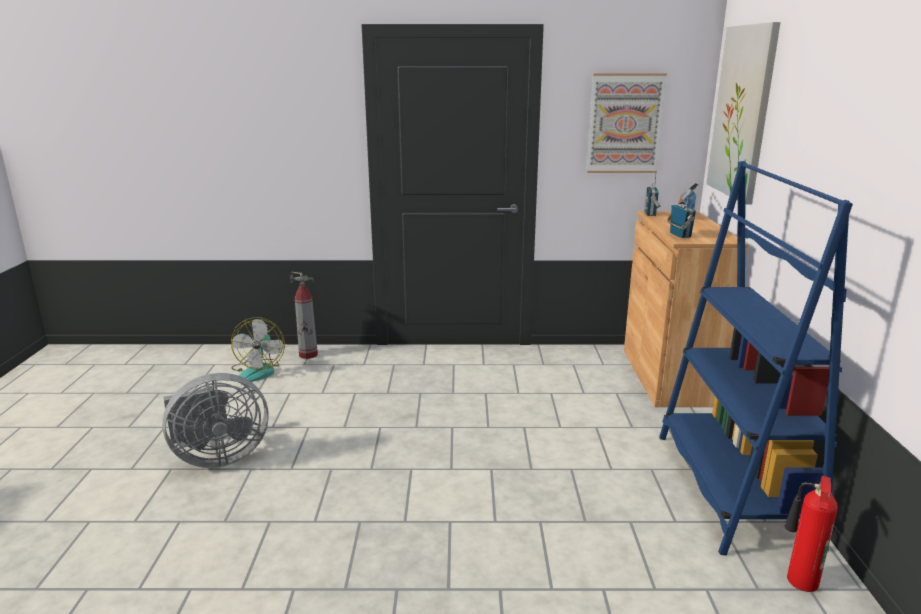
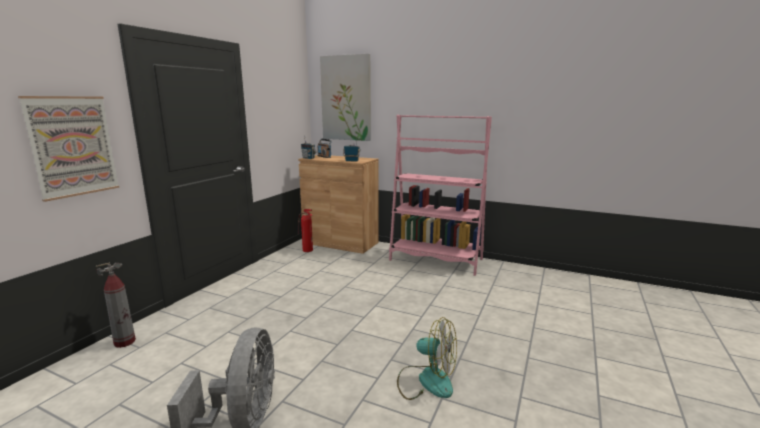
camera: 65 degrees left, 5 degrees down
(259, 371) = (108, 375): fan -> fan (426, 381)
(625, 123) = (281, 108): picture -> picture (72, 146)
(732, 488) = (436, 260): blue bookcase -> pink bookcase
(799, 582) = (495, 269): fire extinguisher -> fire extinguisher (307, 251)

